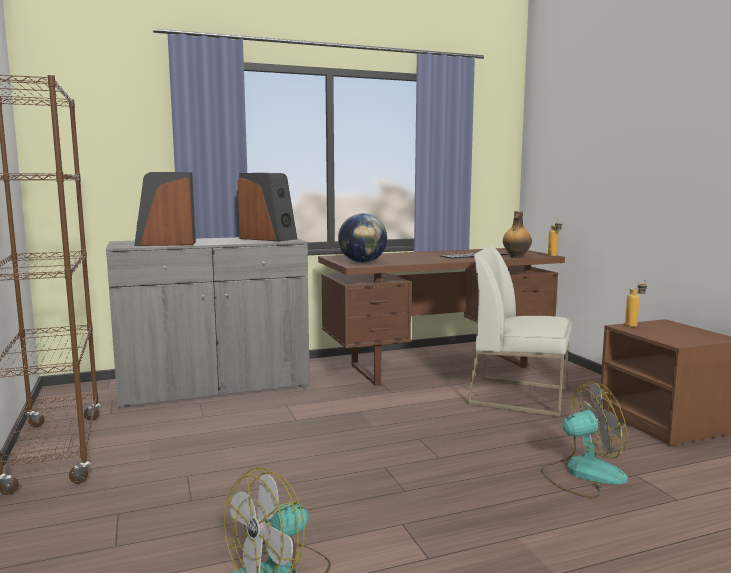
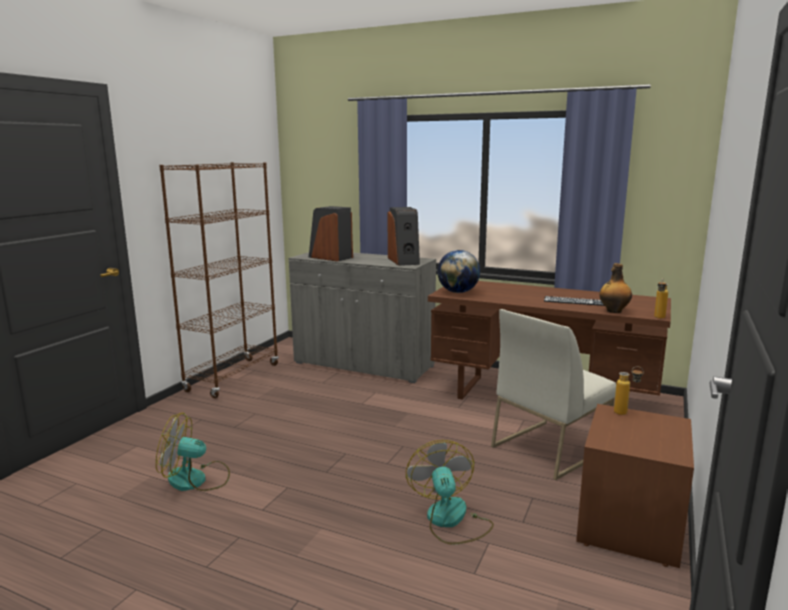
camera: 45 degrees right, 5 degrees up
(519, 396) = (549, 448): white chair -> white chair turned 105 degrees counterclockwise
(582, 474) = (450, 520): fan -> fan turned 135 degrees counterclockwise

